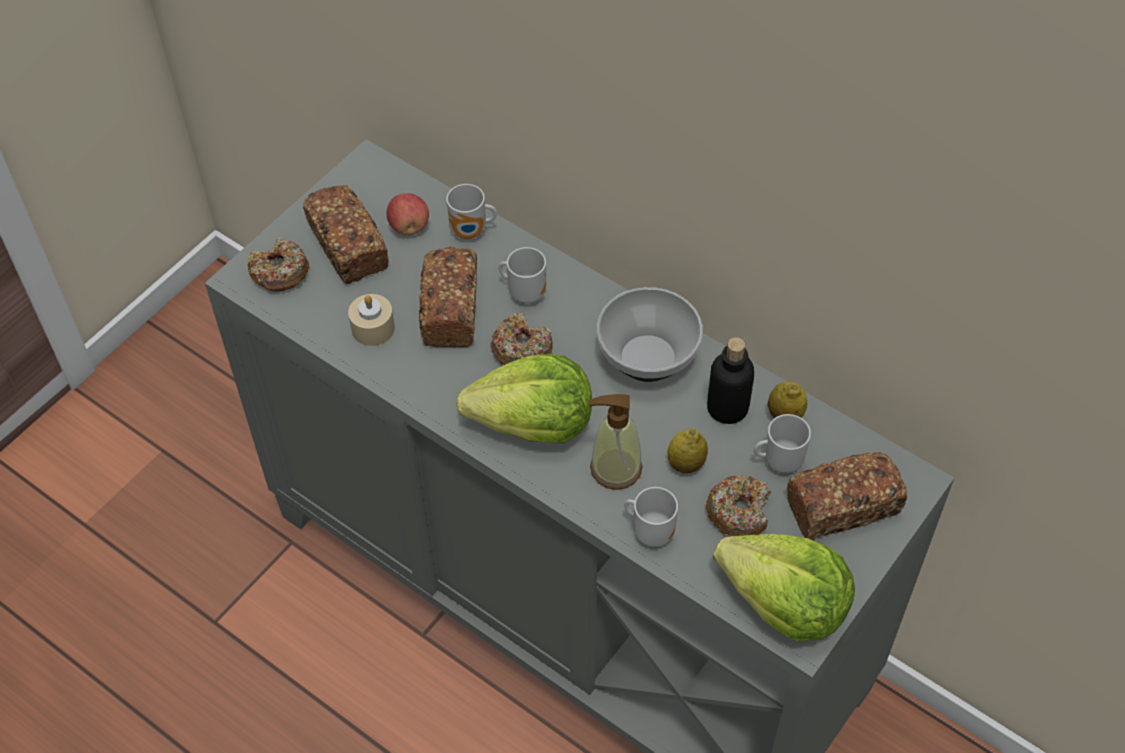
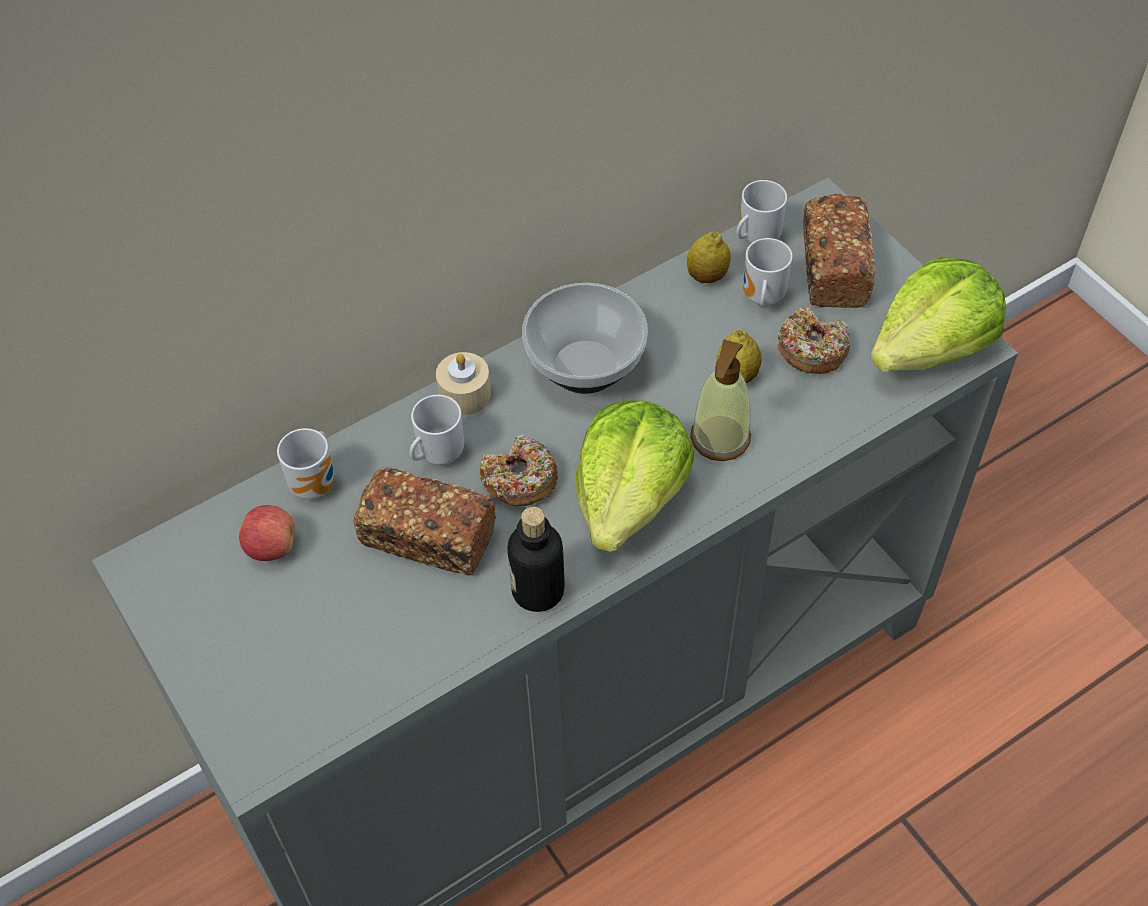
camera: 70 degrees left, 0 degrees up
(279, 272) = (268, 715): donut -> none
(348, 247) = (269, 623): bread -> none
(373, 328) = (415, 627): beige candle -> beige candle (464, 394)
(651, 531) = (811, 430): mug -> mug (755, 238)
(727, 408) = (679, 319): bottle -> bottle (538, 590)

